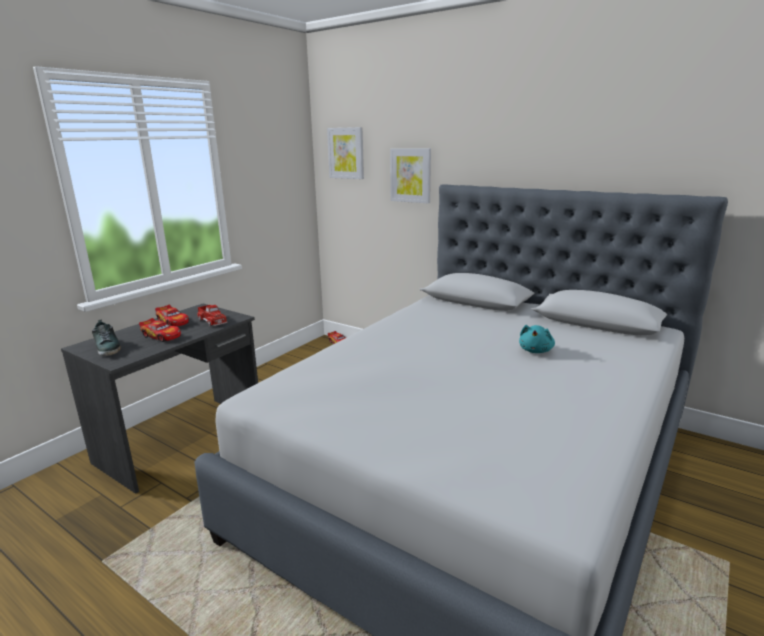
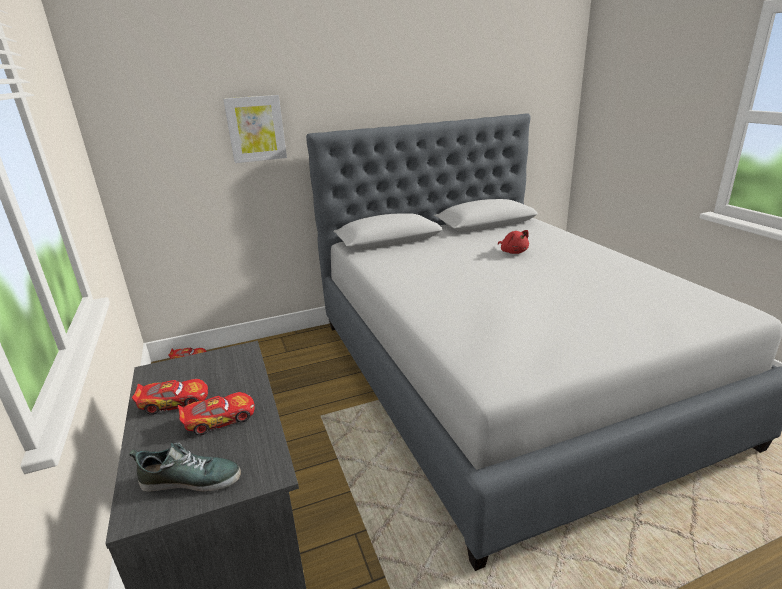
camera: 55 degrees left, 5 degrees up
(212, 321) = (225, 370): toy truck -> none
(346, 153) = (146, 110): picture -> none
(536, 350) = (513, 252): turquoise plush toy -> red plush toy

